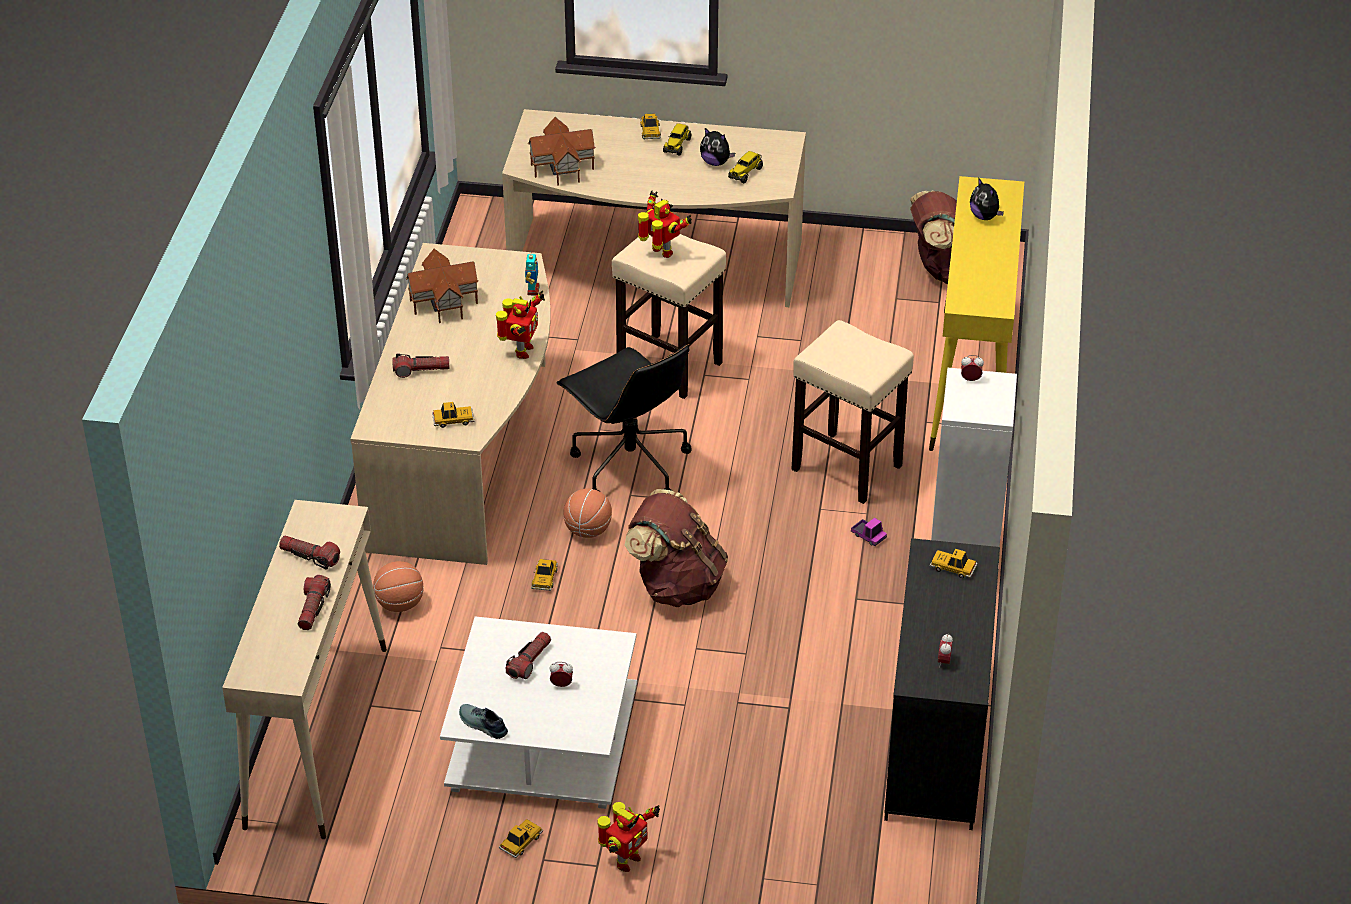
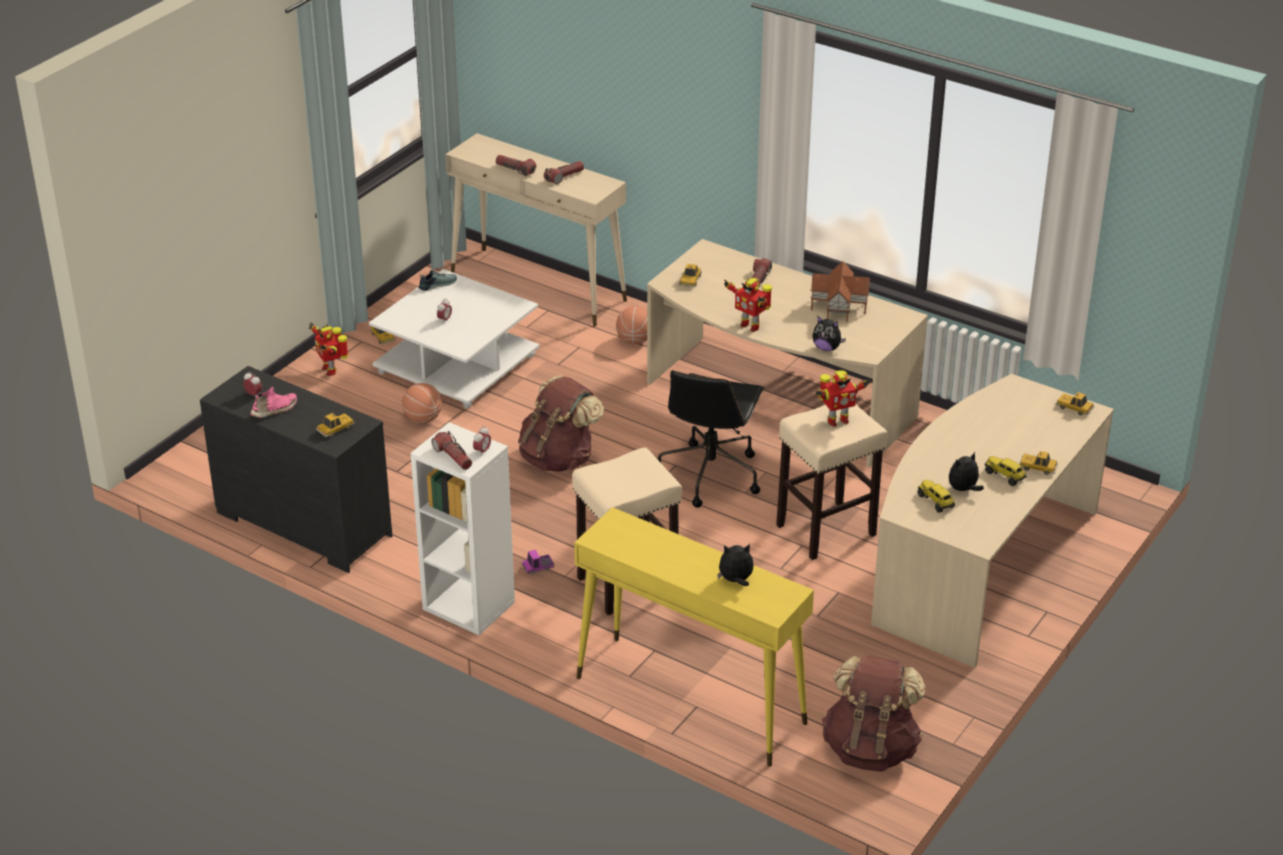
camera: 115 degrees right, 5 degrees down
(529, 661) = (476, 313): flashlight -> flashlight (453, 457)
(532, 290) = (827, 348): toy robot -> plush toy
(544, 578) = (613, 404): toy car -> toy car (1074, 408)
(563, 166) = (1003, 406): toy house -> none
(588, 530) = (649, 435): basketball -> basketball (423, 418)
(629, 466) = (710, 474): black office chair -> black office chair turned 60 degrees counterclockwise
(958, 630) = (275, 410): none -> pink shoe

